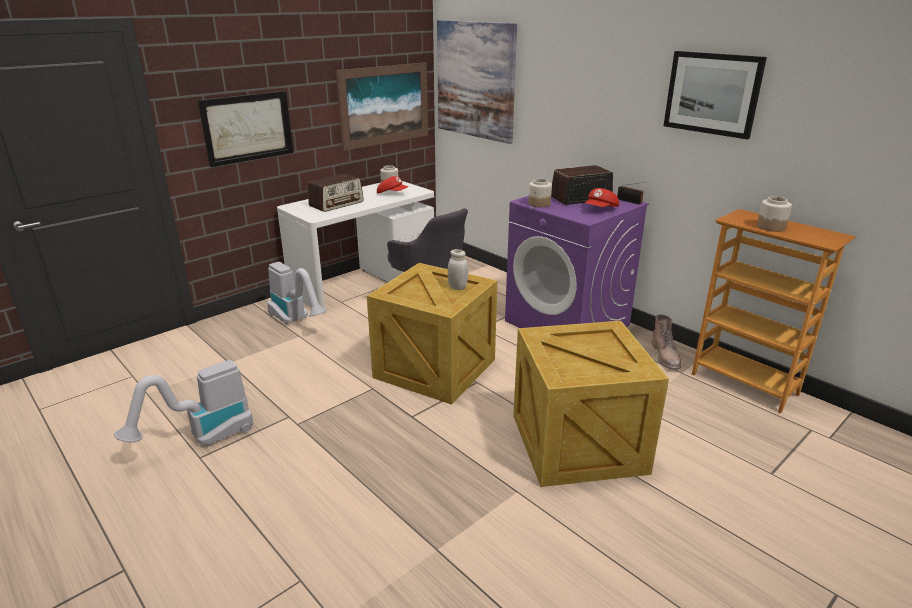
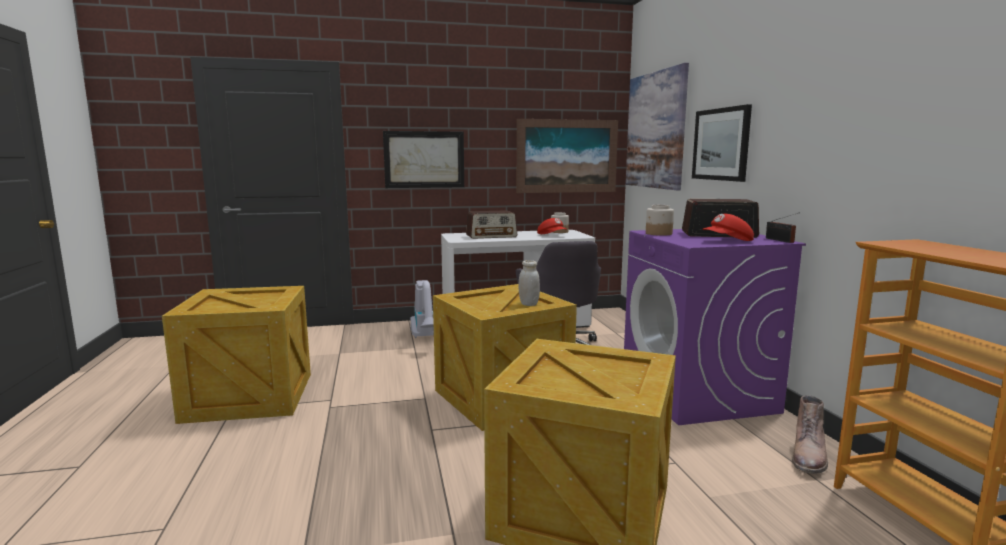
camera: 30 degrees right, 15 degrees down
(202, 439) = (251, 397): vacuum cleaner -> crate
(712, 93) = (879, 85): picture -> picture (721, 144)
(771, 227) = (944, 251): jar -> none

